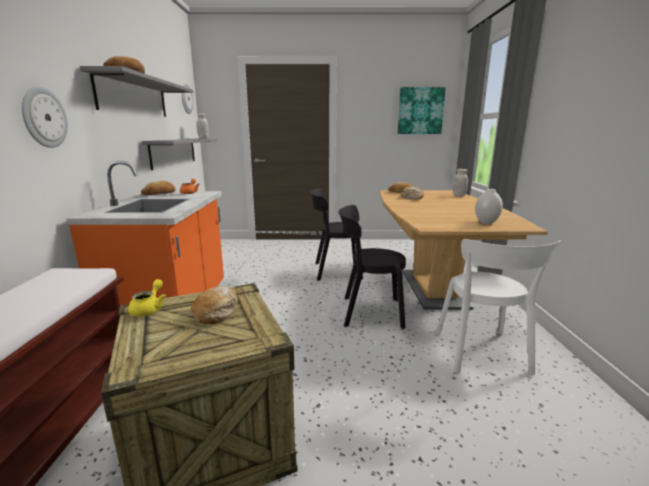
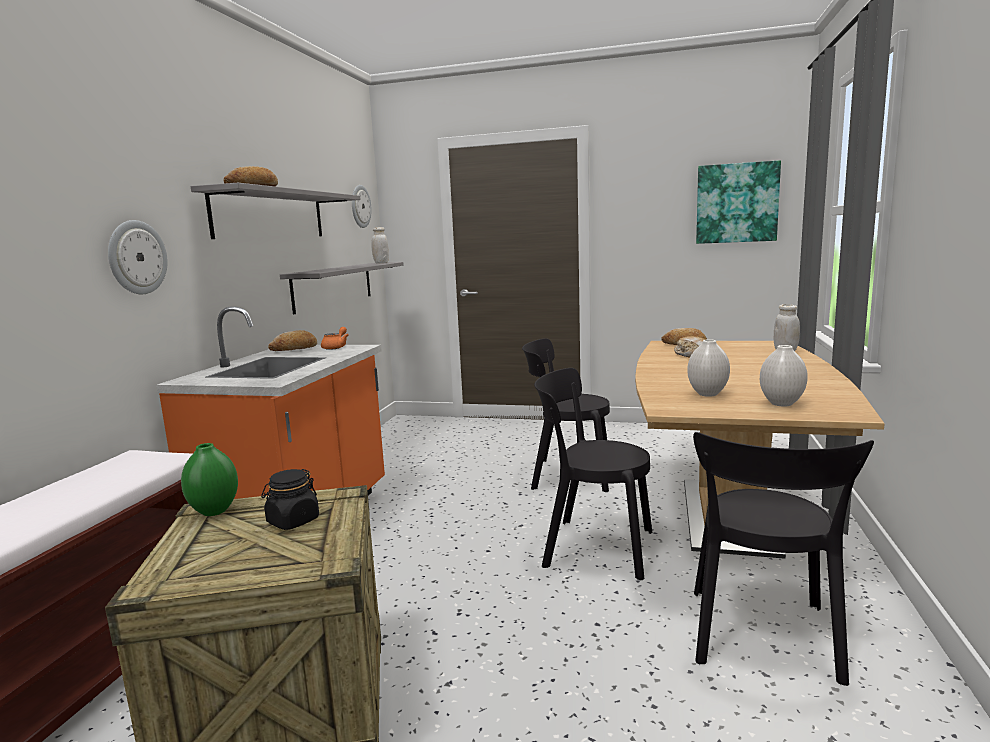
camera: 15 degrees right, 5 degrees down
(149, 309) = (214, 511): yellow teapot -> green vase
(216, 311) = (293, 521): bread -> black jar
(442, 218) = (708, 394): none -> white vase
(482, 354) = (762, 639): white chair -> black chair

